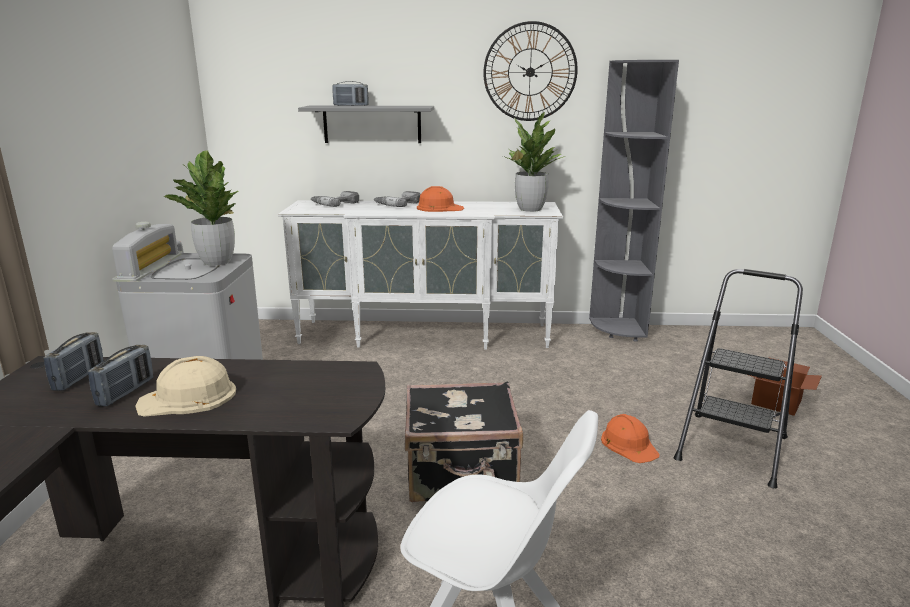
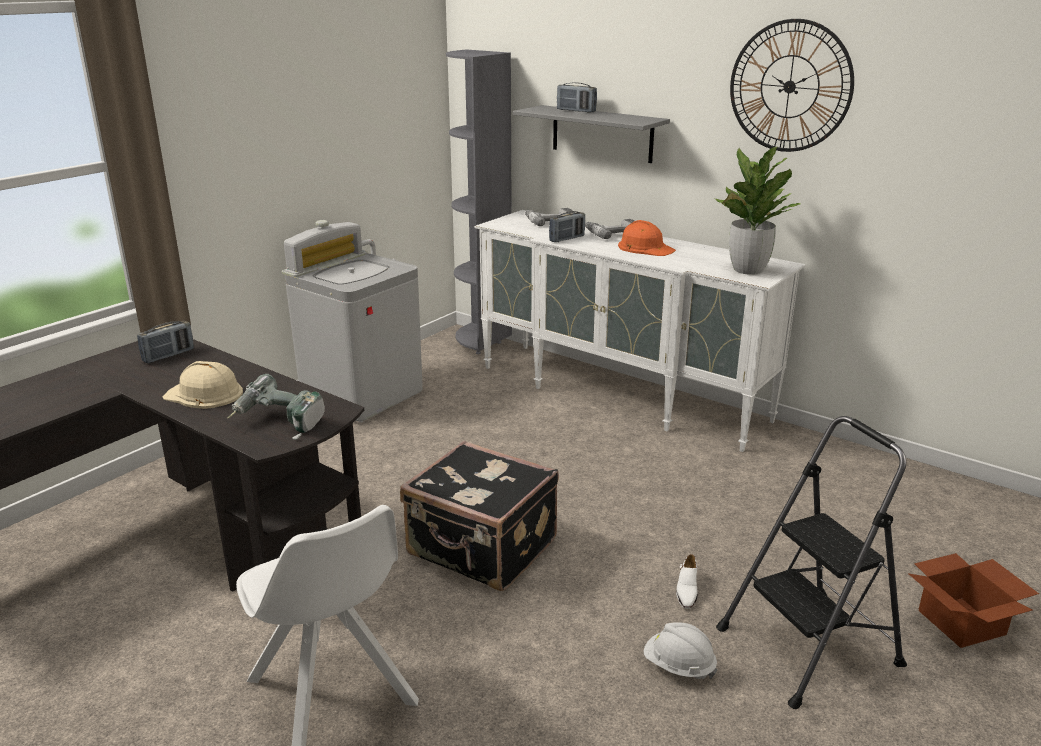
camera: 35 degrees right, 5 degrees up
(126, 392) = (178, 377): radio -> radio (567, 239)
(216, 262) = (380, 269): potted plant -> none
(317, 397) = (278, 423): none -> power drill
(618, 333) = (861, 462): grey bookcase -> grey bookcase (478, 343)
(629, 444) = (686, 590): orange hard hat -> white shoe
(688, 494) = (678, 666): none -> white hard hat

